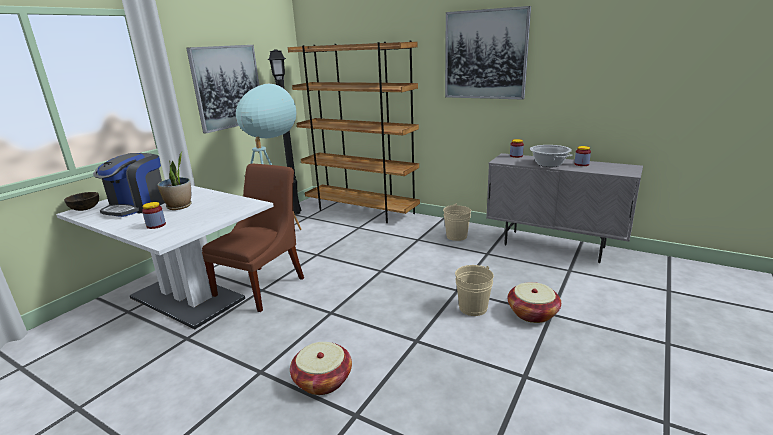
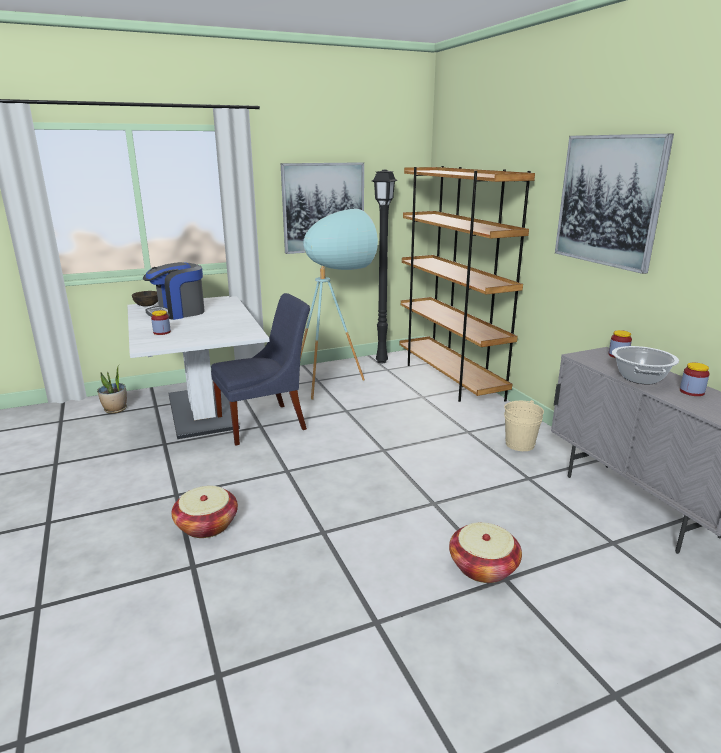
camera: 35 degrees right, 0 degrees up
(179, 206) = (202, 321): potted plant -> potted plant (115, 409)
(263, 286) = (266, 423): brown chair -> blue chair
(473, 308) = (423, 529): beige bucket -> none

